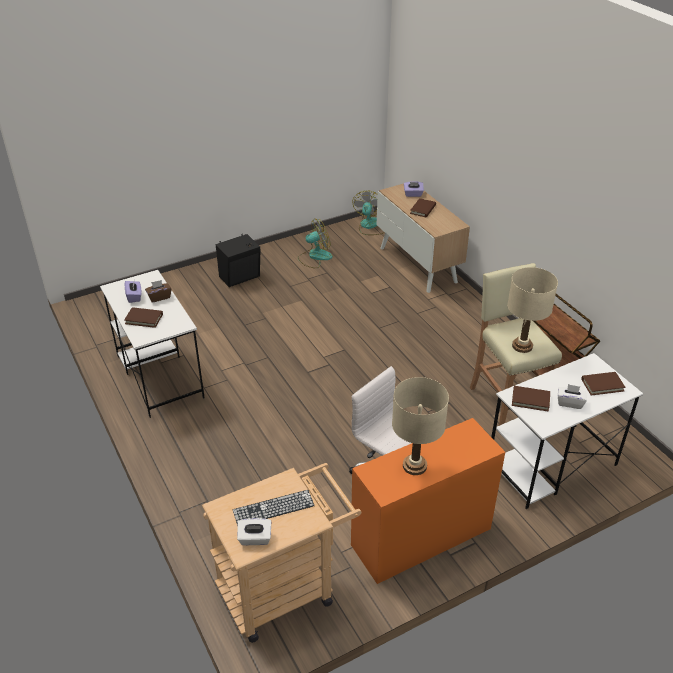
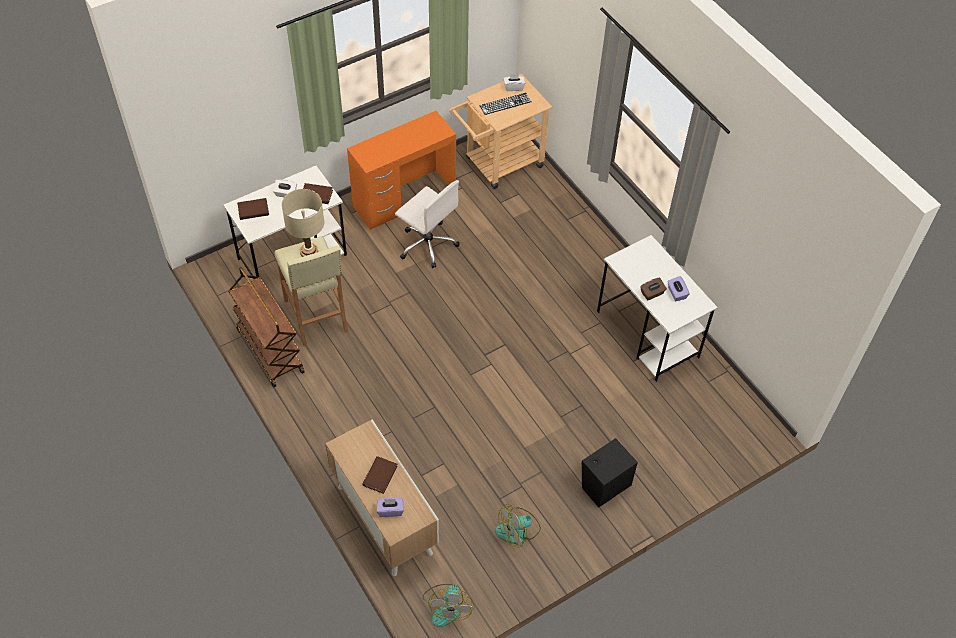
camera: 175 degrees right, 15 degrees up
(144, 319) = (655, 266): brown book -> none
(414, 465) = (412, 136): beige table lamp -> none

